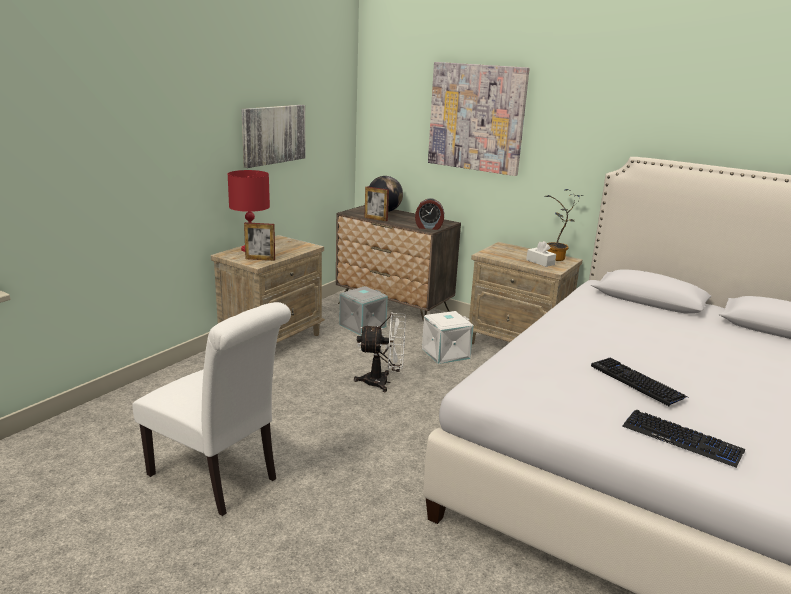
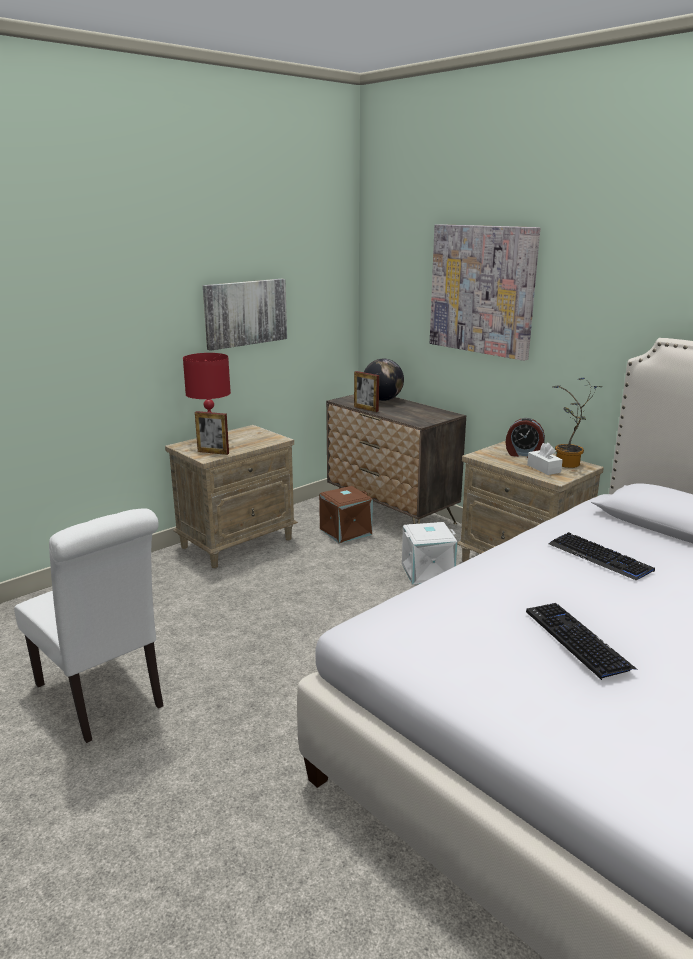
camera: 15 degrees right, 0 degrees up
(362, 325) = (345, 531): grey storage box -> brown storage box
(383, 382) = (336, 602): white fan -> none
(428, 227) = (422, 420): alarm clock -> alarm clock (523, 454)
(681, 439) = (592, 730): keyboard -> keyboard (599, 557)

